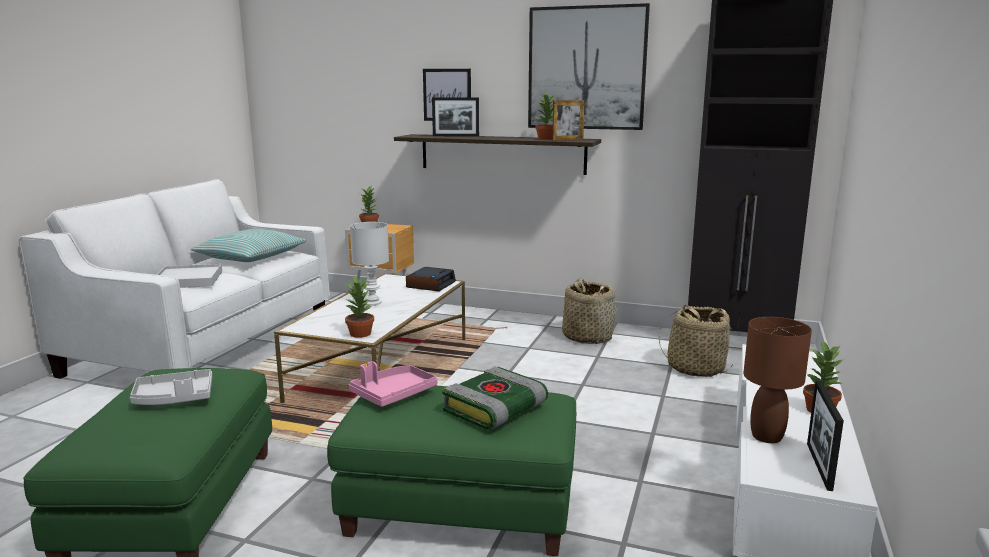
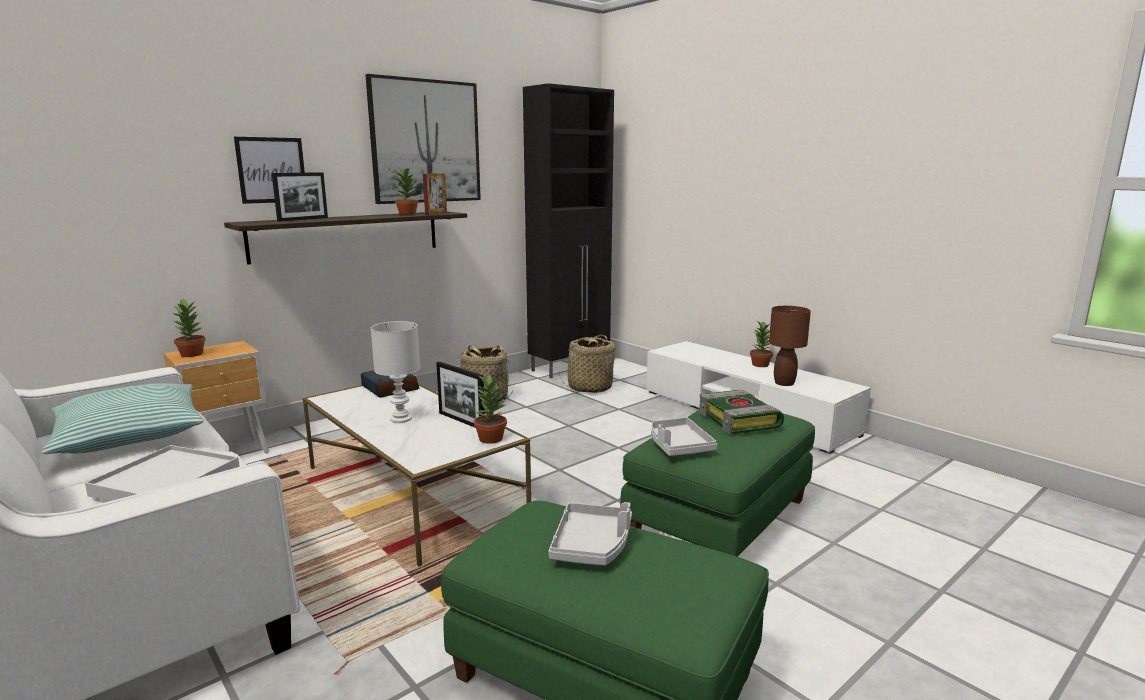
camera: 60 degrees left, 0 degrees up
(393, 394) = (678, 446): pink tray -> grey tray
(819, 466) = (825, 384): picture frame -> picture frame (461, 421)

